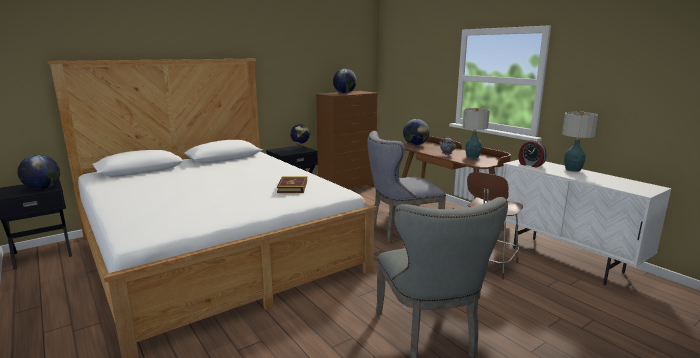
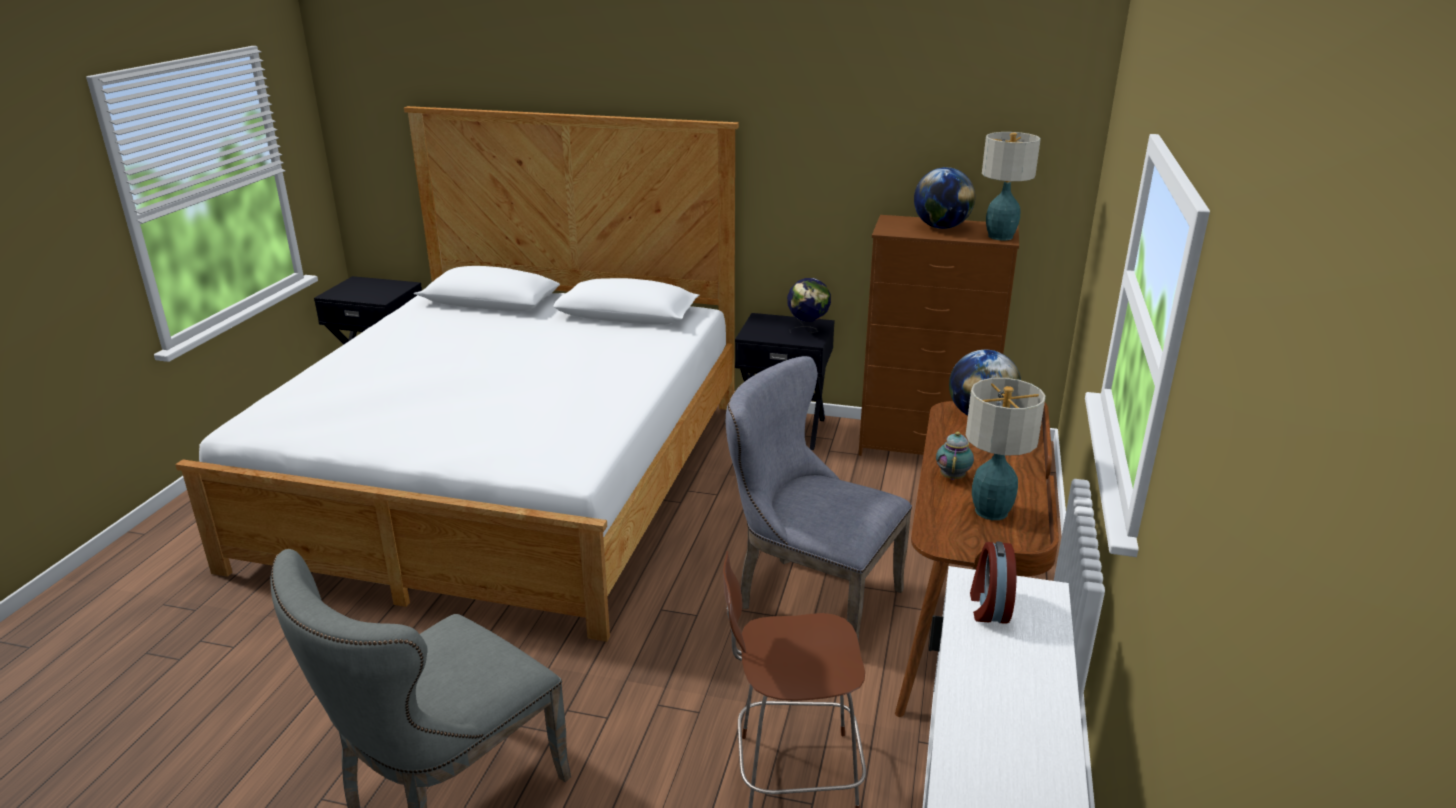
camera: 50 degrees right, 10 degrees up
(42, 188) = (377, 294): globe -> none
(292, 187) = (541, 424): book -> none
(572, 170) = (1039, 684): table lamp -> table lamp (999, 237)

